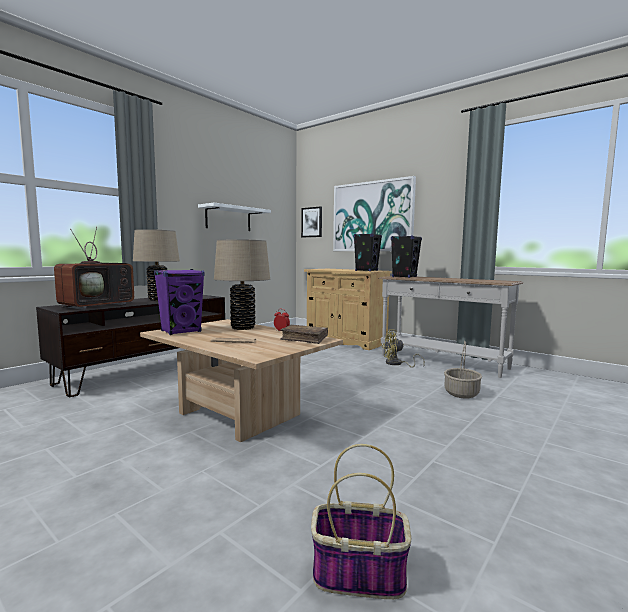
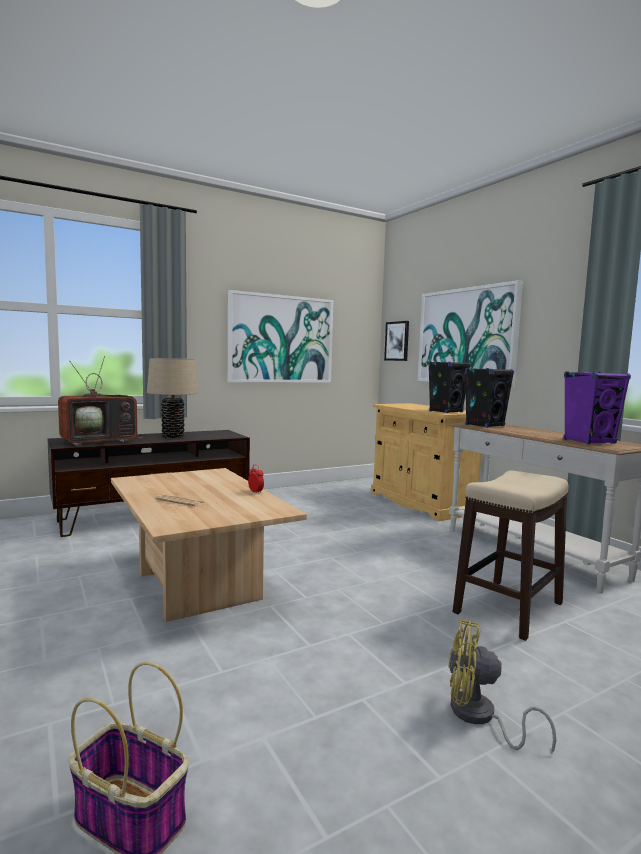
camera: 20 degrees right, 0 degrees up
(181, 331) = (150, 481): purple speaker -> purple speaker (589, 442)
(228, 219) = (281, 339): white shelf -> picture
(243, 327) = (221, 482): beige table lamp -> none
(304, 339) = (261, 508): brown book -> none
(397, 364) = (459, 547): yellow fan -> yellow fan (479, 717)
(461, 393) = (509, 607): basket -> stool

